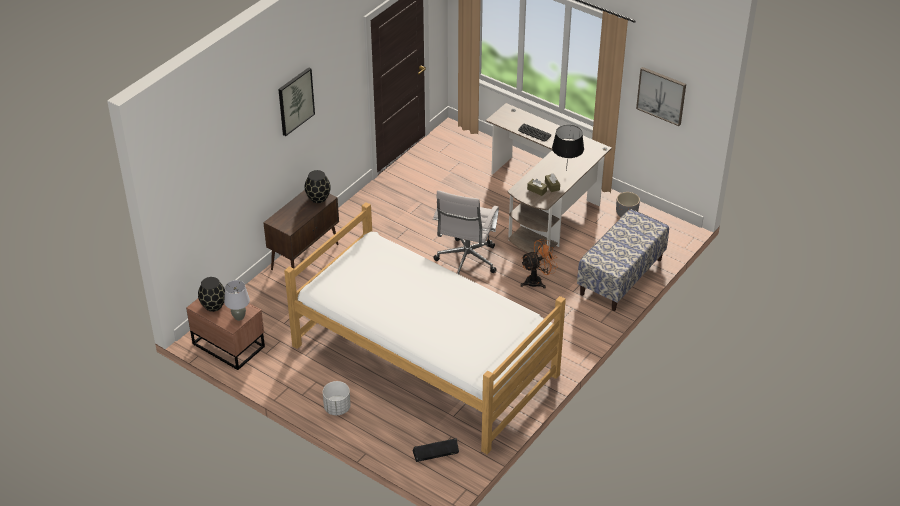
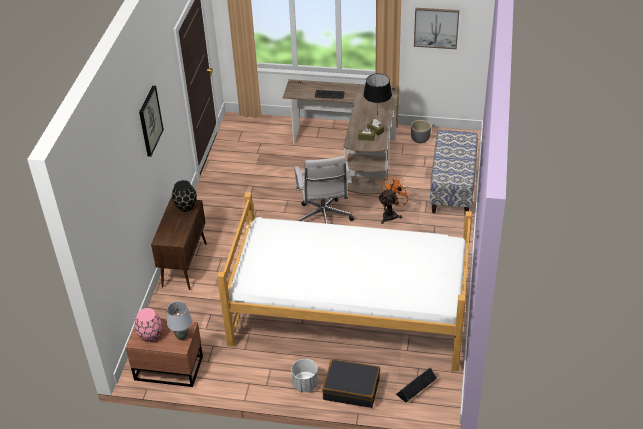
camera: 25 degrees left, 0 degrees up
(214, 305) = (151, 335): black vase -> pink vase
(376, 429) = (351, 388): none -> black suitcase

